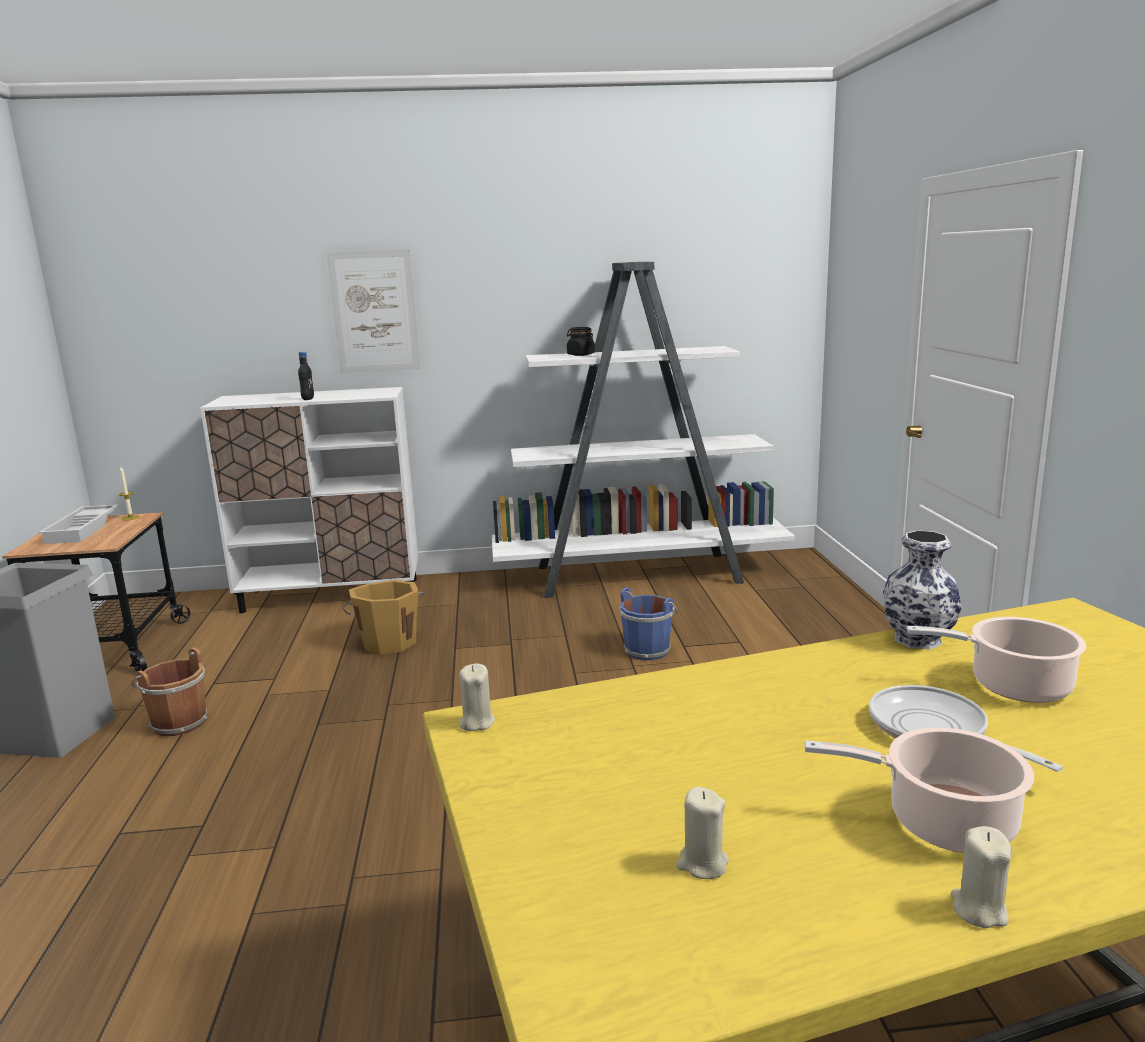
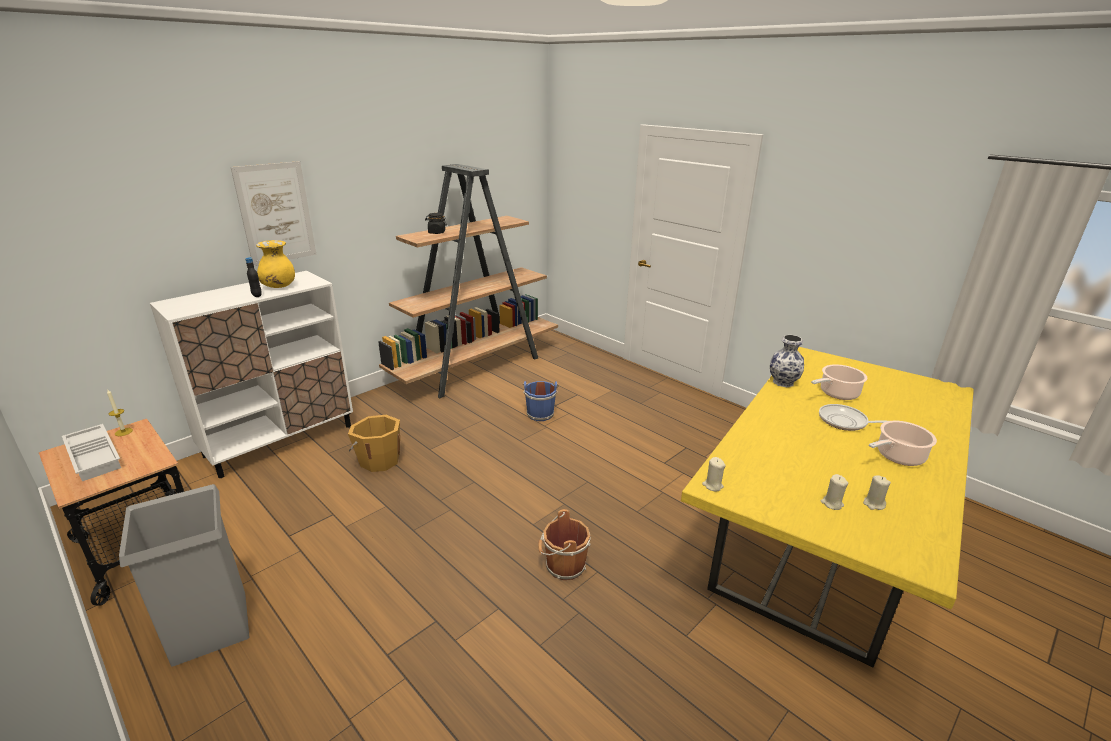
camera: 40 degrees left, 10 degrees up
(177, 723) = (307, 573): brown bucket -> brown bucket (563, 566)
(343, 395) = (279, 286): none -> yellow vase
(641, 575) = (476, 367): white bookcase -> brown bookcase
(978, 909) = (945, 481): beige candle -> beige candle (831, 503)

